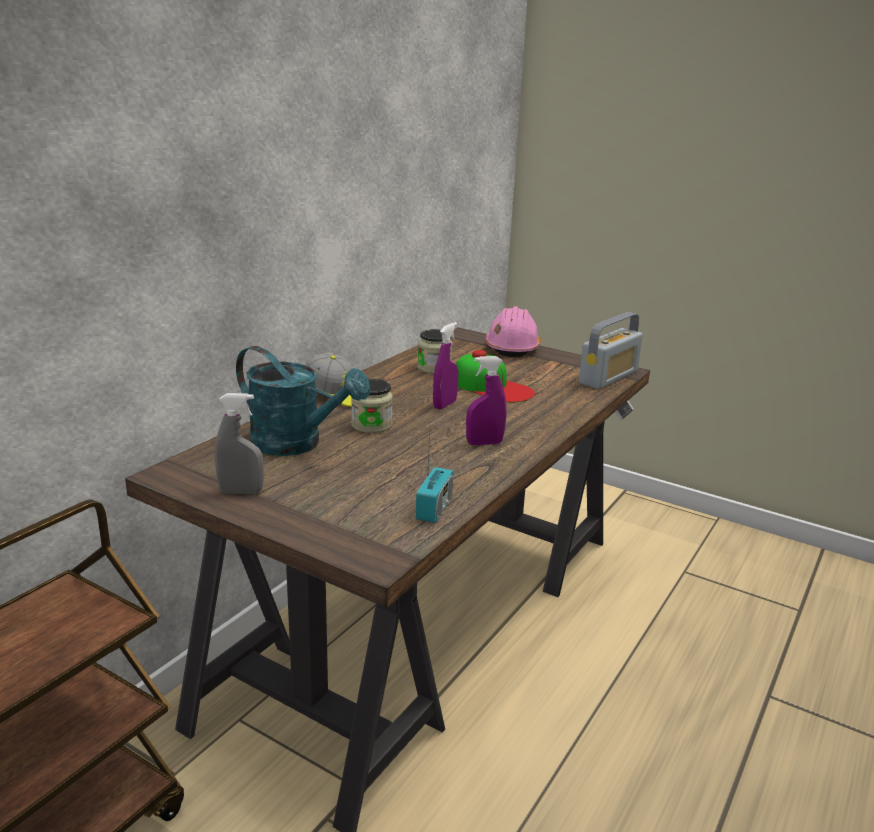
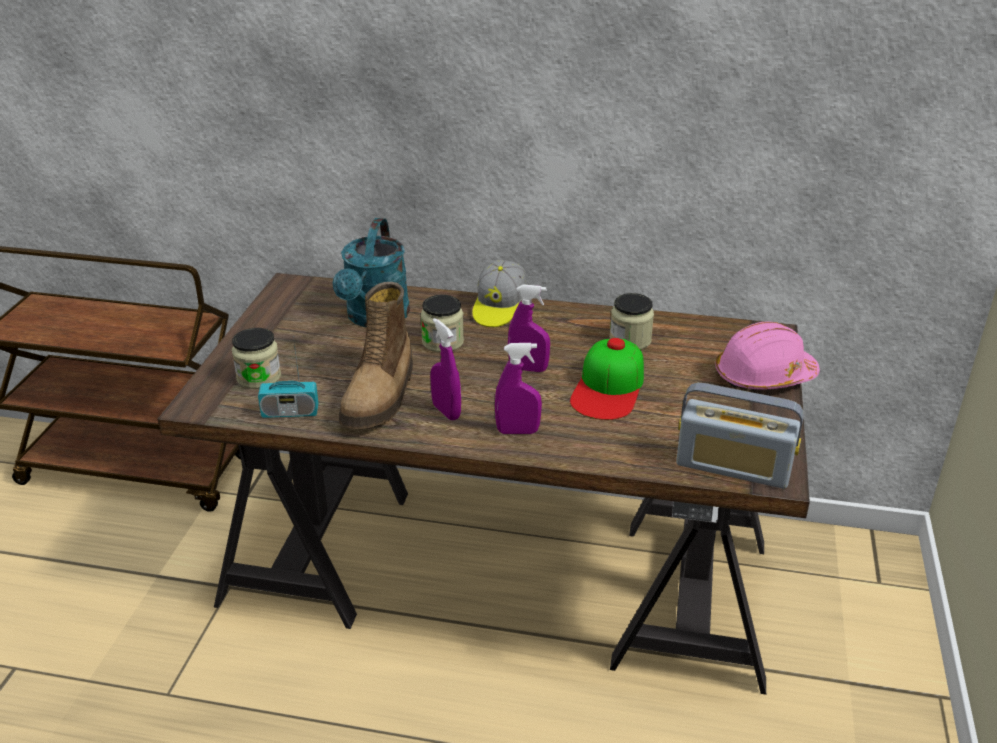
camera: 70 degrees right, 10 degrees up
(241, 492) = (275, 320): grey spray bottle -> none
(352, 516) = (259, 377): none -> jar
(439, 464) = (381, 396): none -> boot
(530, 425) = (517, 431): none -> purple spray bottle

